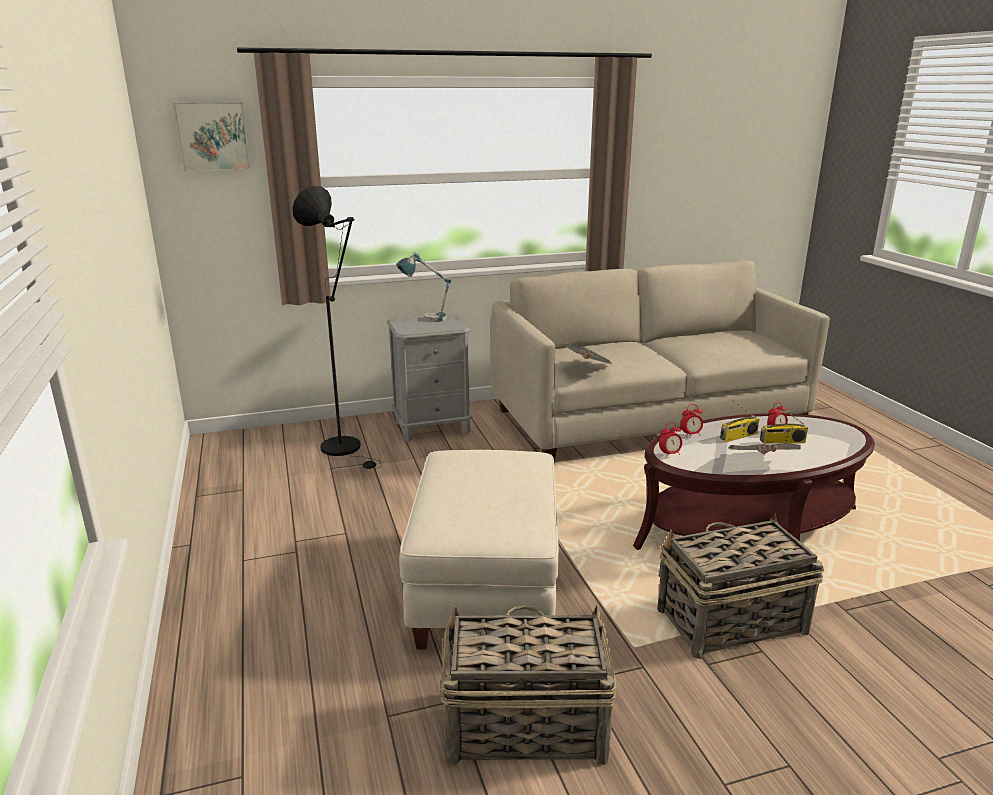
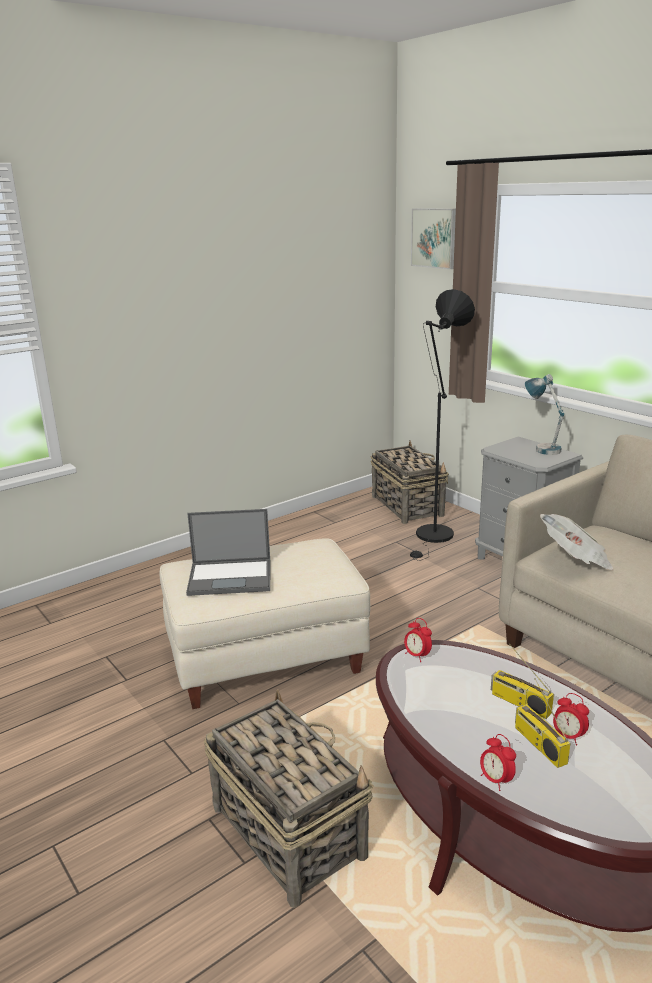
camera: 70 degrees right, 0 degrees up
(491, 506) = (231, 577): none -> laptop
(523, 726) = (105, 718): basket -> basket (406, 505)
(690, 434) = (488, 665): alarm clock -> alarm clock (496, 780)
(760, 464) = (444, 728): newspaper -> none

